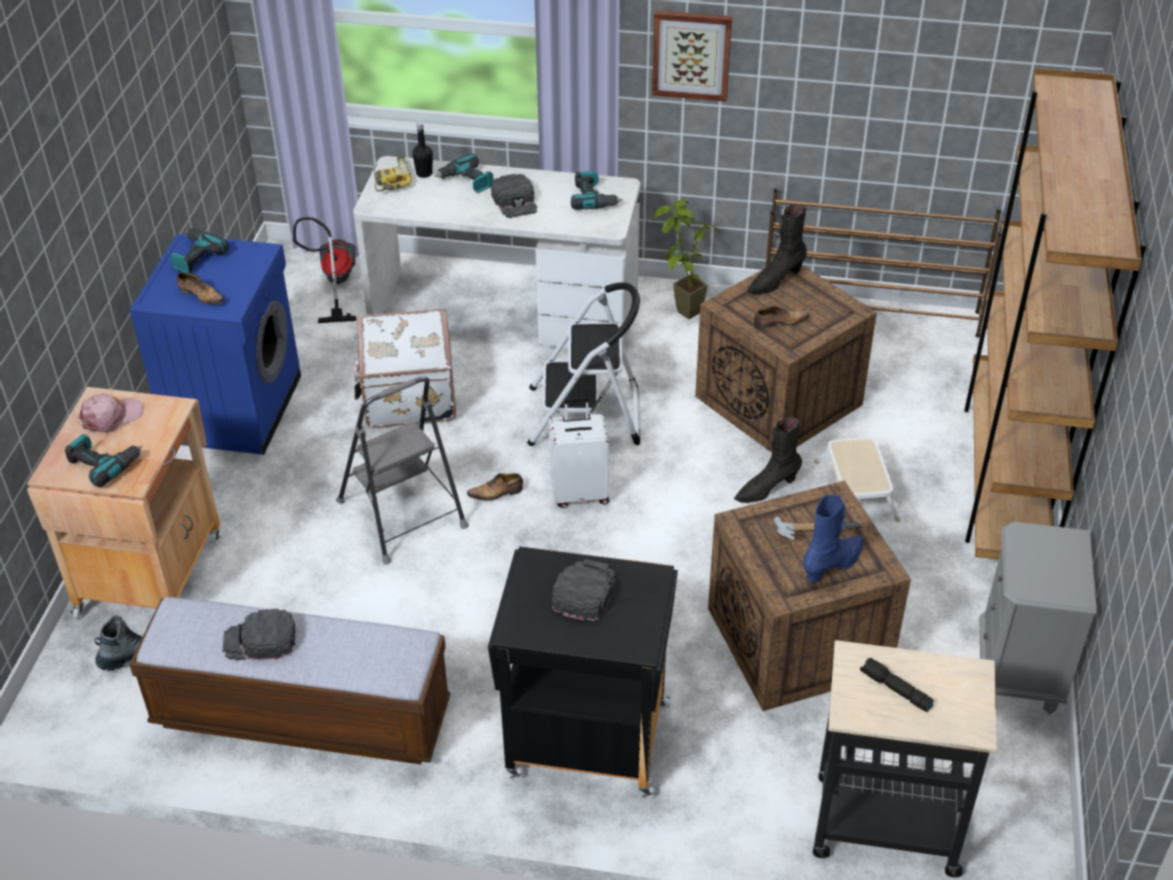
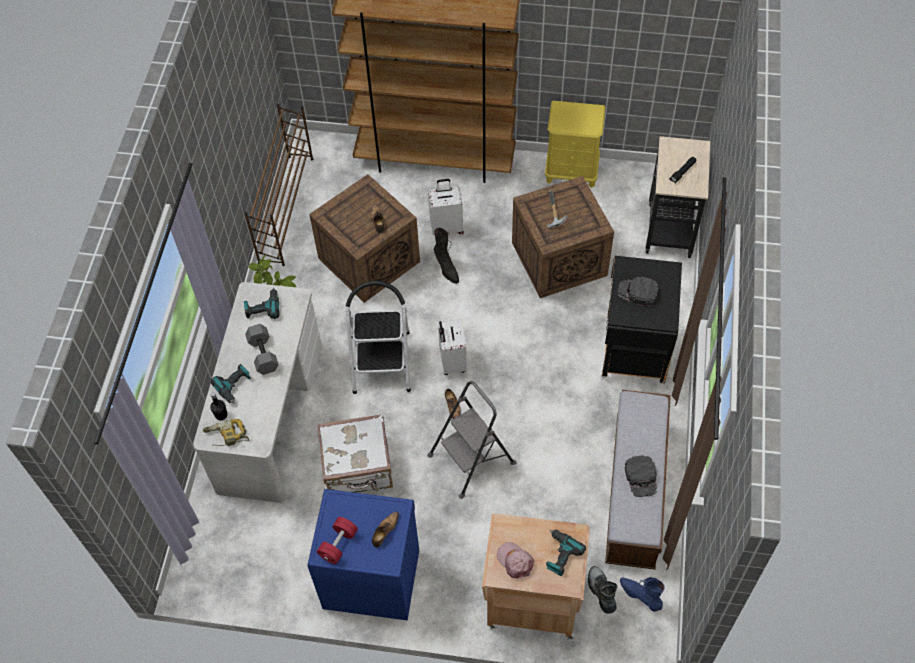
camera: 90 degrees left, 15 degrees up
(195, 256) = (338, 544): power drill -> red dumbbell
(334, 283) = (226, 533): vacuum cleaner -> none
(515, 201) = (262, 354): black cap -> grey dumbbell
(691, 54) = (208, 202): picture -> none
(775, 281) = (336, 221): black boot -> none
(833, 565) = (576, 205): blue boot -> blue boot (640, 596)
(855, 491) = (447, 227): beige step ladder -> white suitcase
(1018, 672) = (572, 171): grey nightstand -> yellow nightstand

